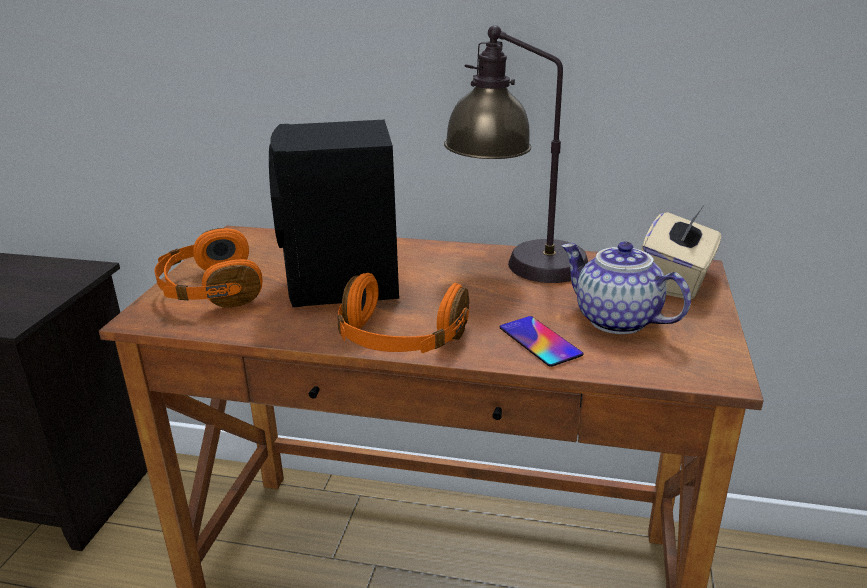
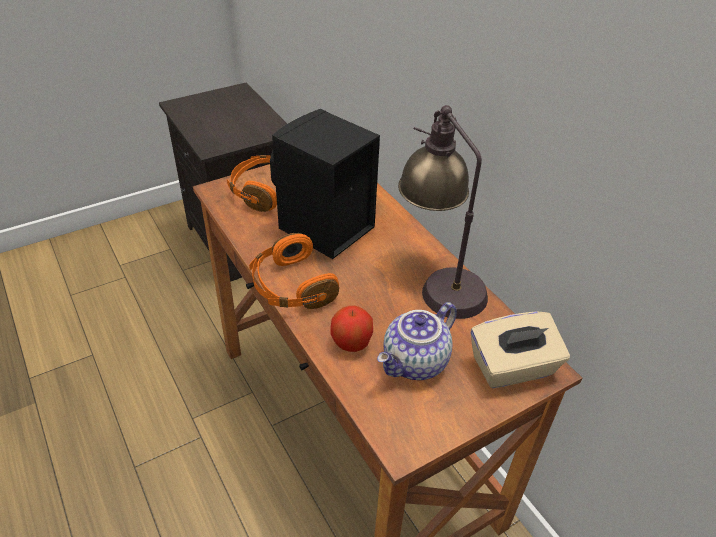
camera: 45 degrees right, 15 degrees up
(539, 341) = (351, 343): phone -> apple
(615, 321) = (416, 363): teapot -> teapot turned 135 degrees counterclockwise

